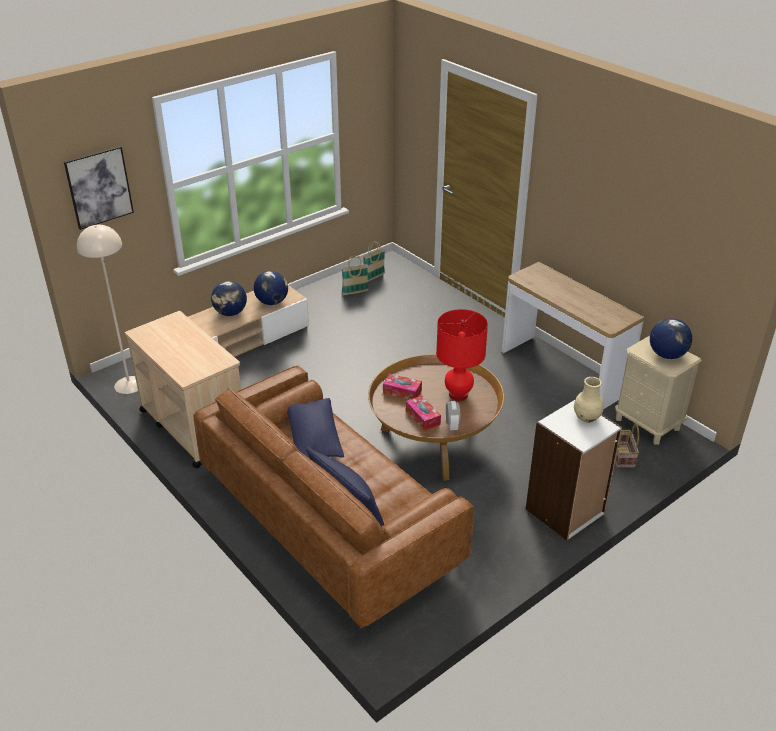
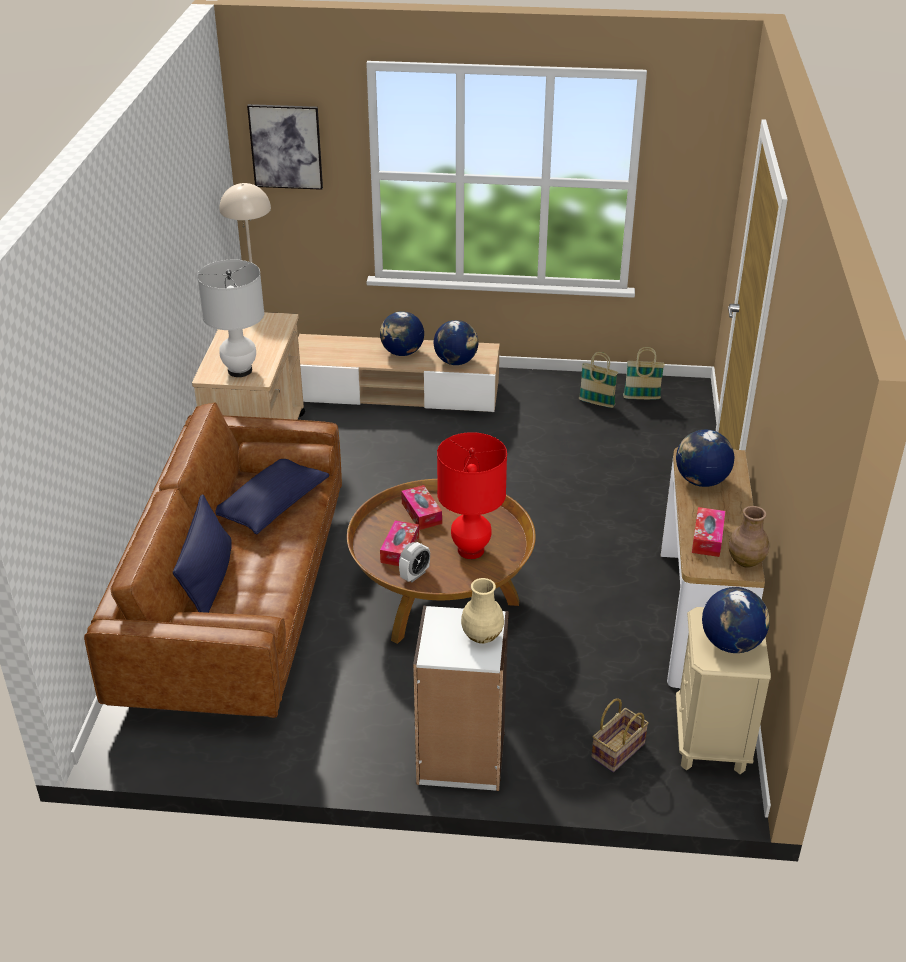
camera: 45 degrees right, 0 degrees up
(203, 363) = (240, 371): none -> white table lamp
(545, 286) = (701, 481): none -> globe
(592, 311) = (707, 538): none -> tissue box
(622, 312) = (746, 560): none -> brown vase

